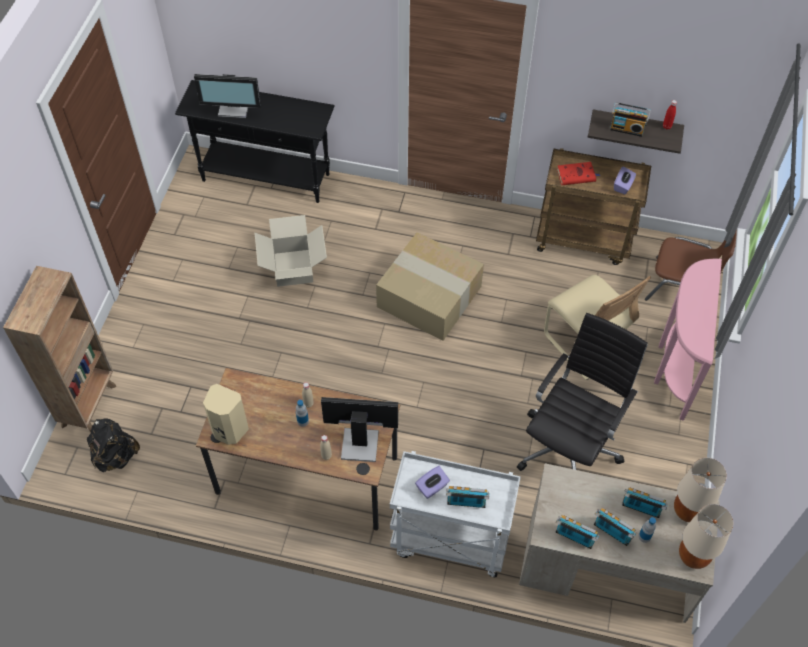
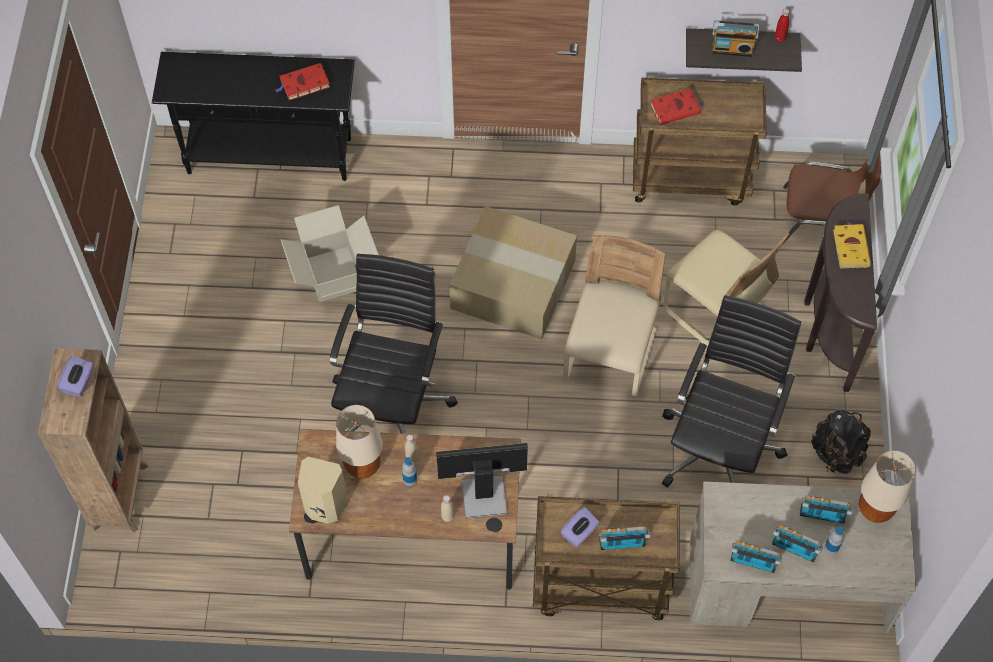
camera: 10 degrees left, 5 degrees up
(115, 456) = (171, 554): black backpack -> black backpack (837, 453)
(234, 108) = (227, 84): monitor -> none
(291, 116) = (303, 84): none -> red book
(315, 371) = (392, 404): none -> black office chair
(449, 541) = (599, 587): white cart -> brown cart
(494, 361) = (610, 355): none -> beige chair
(623, 186) = (735, 114): purple tissue box -> purple tissue box (79, 383)
(673, 368) = (826, 328): pink console table -> brown console table
(693, 556) = (889, 561): beige table lamp -> beige table lamp (363, 466)
(700, 297) = (850, 247): none -> yellow book

